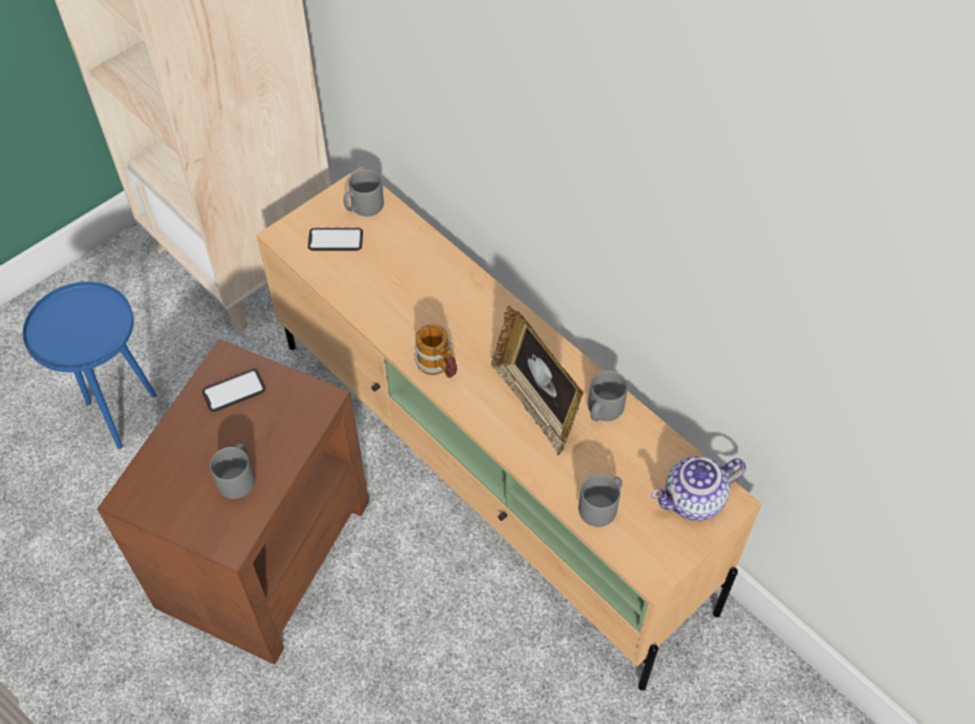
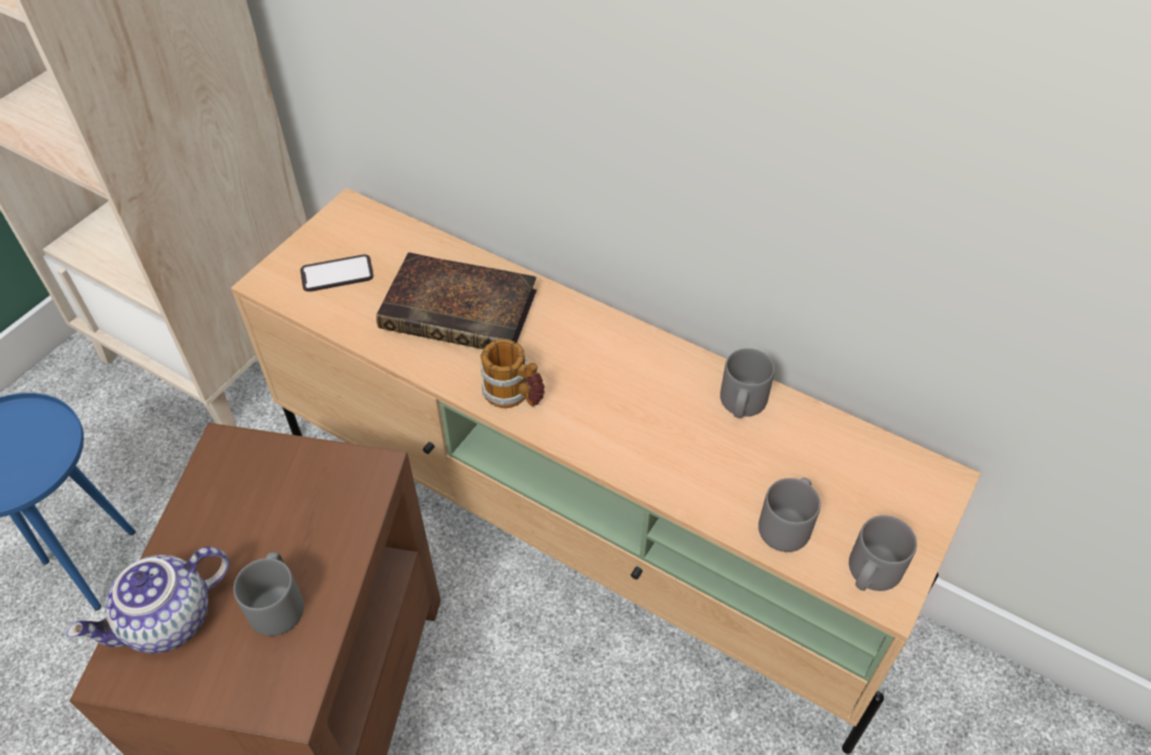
camera: 15 degrees left, 5 degrees down
(234, 391) = (245, 486): phone -> none
(363, 207) = (363, 230): grey mug -> grey mug (871, 573)
(420, 290) = (463, 310): none -> book
(535, 404) = (655, 415): picture frame -> none
(693, 501) = (898, 489): teapot -> teapot (169, 622)

